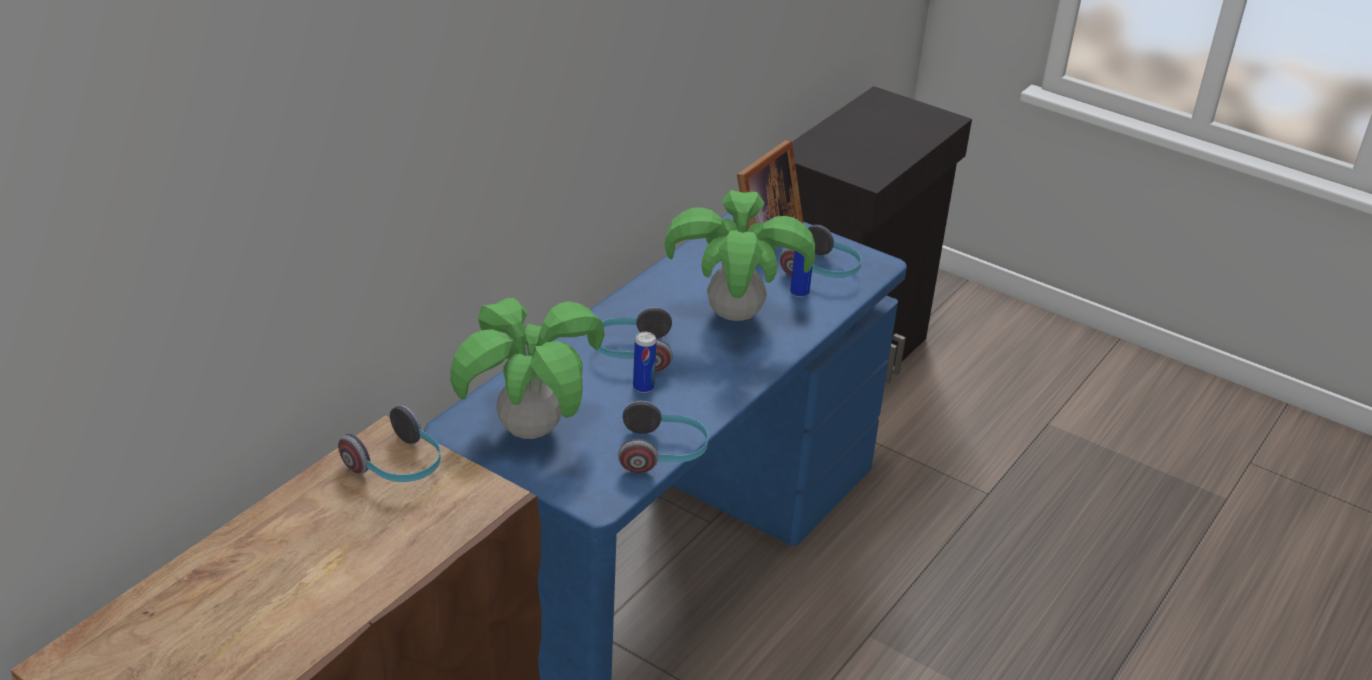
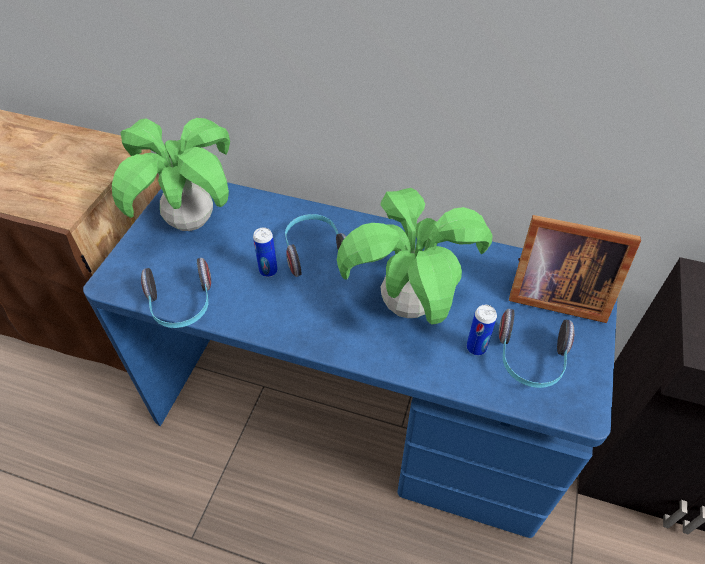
camera: 75 degrees right, 15 degrees up
(398, 467) = (89, 161): headphones -> none

